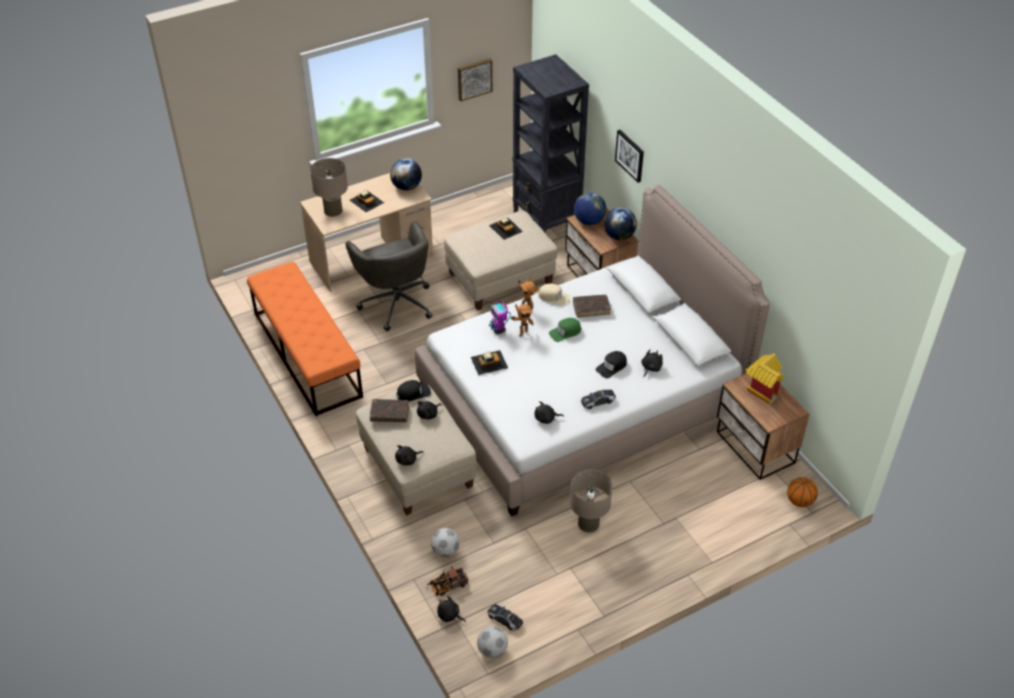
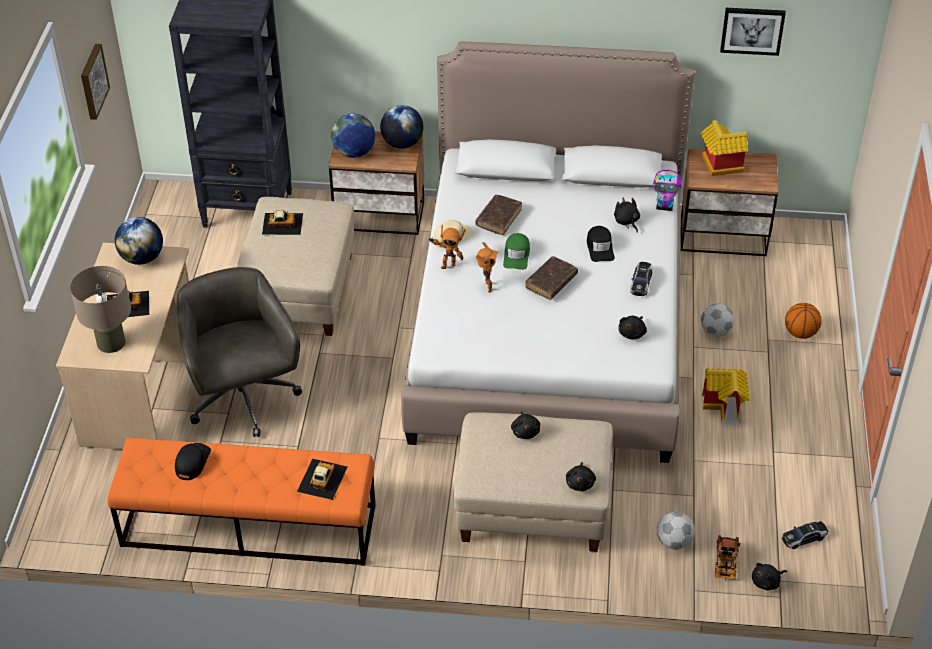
camera: 55 degrees left, 0 degrees up
(389, 414) = (496, 464): brown book -> brown book (551, 282)
(396, 303) = (243, 400): grey office chair -> grey office chair turned 120 degrees counterclockwise
(413, 393) = (479, 429): black cap -> black cap (192, 462)
(489, 362) = (508, 335): toy car -> toy car (322, 479)
(492, 650) = (837, 568): football -> football (715, 331)
(498, 329) = (463, 303): toy robot -> toy robot (665, 207)
(588, 523) = (725, 407): beige table lamp -> toy house
(630, 155) = (376, 40): picture -> picture (752, 30)
(799, 501) = (813, 245): basketball -> basketball (800, 333)

